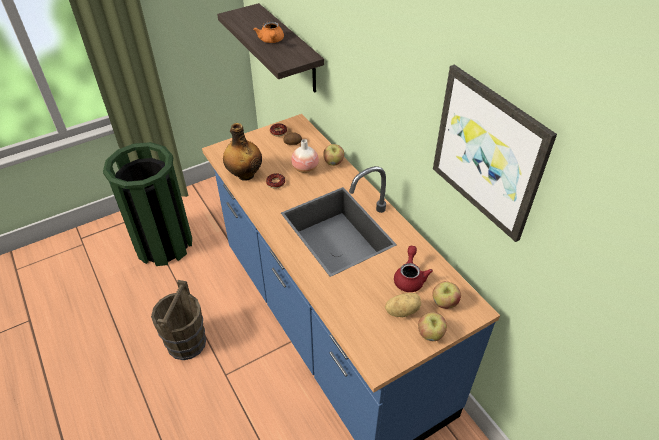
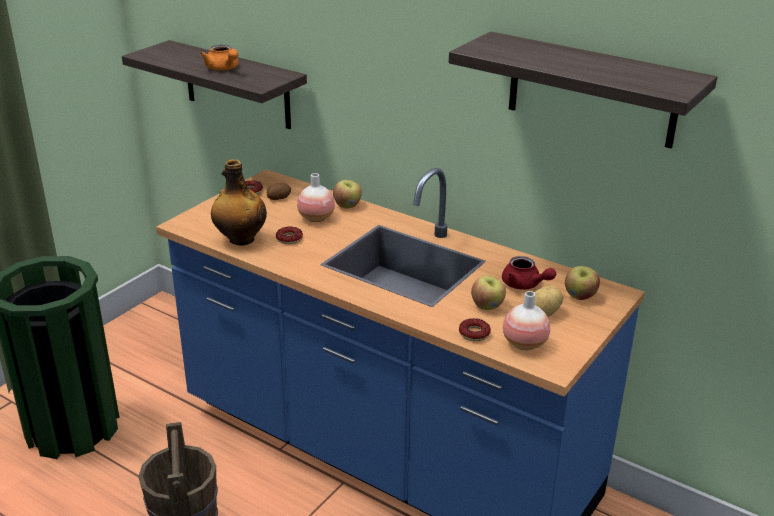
camera: 25 degrees left, 15 degrees down
(342, 312) = (474, 333): none -> donut
(371, 335) = (524, 344): none -> vase
(409, 278) = (524, 285): red teapot -> red teapot turned 150 degrees clockwise
(430, 334) = (587, 326): apple -> apple (487, 306)
(488, 152) = (592, 90): picture -> shelf

